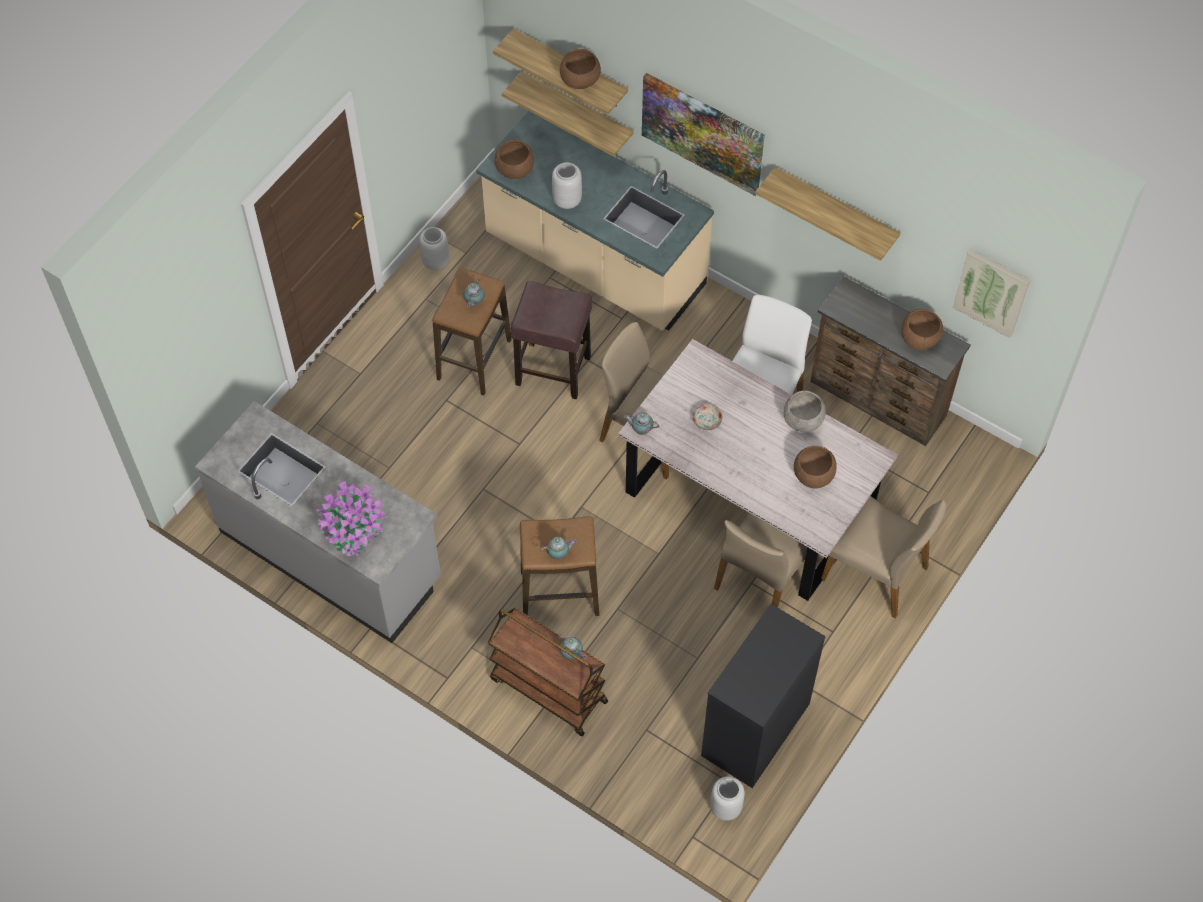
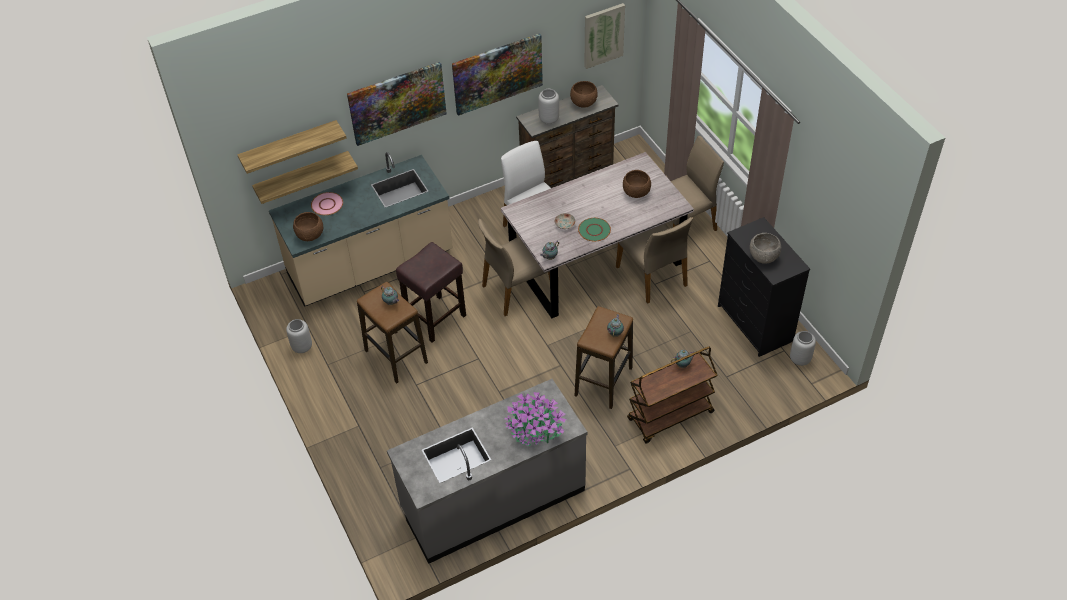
camera: 60 degrees left, 10 degrees down
(567, 200) = (356, 218): grey vase -> grey vase (548, 119)
(572, 160) = (327, 204): none -> pink plate
(580, 81) = (310, 139): brown bowl -> none
(717, 457) = (594, 230): none -> green plate
(803, 420) = (594, 182): grey bowl -> grey bowl (763, 257)
(835, 210) = (497, 73): shelf -> picture

